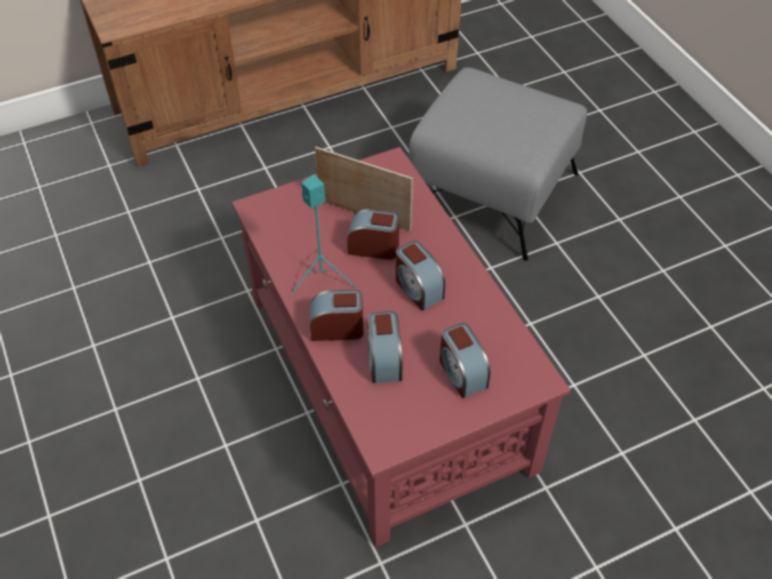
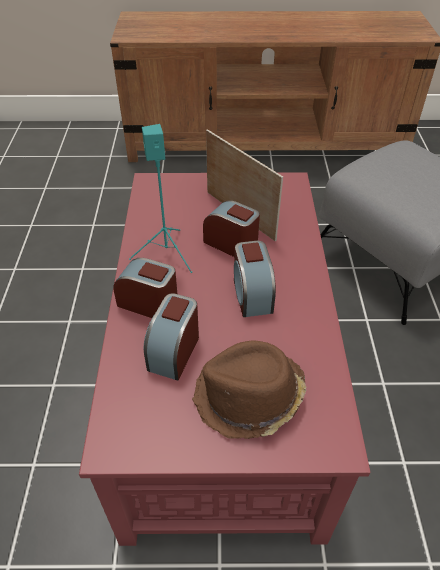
camera: 25 degrees right, 5 degrees down
(462, 372) = (248, 397): alarm clock -> brown hat

